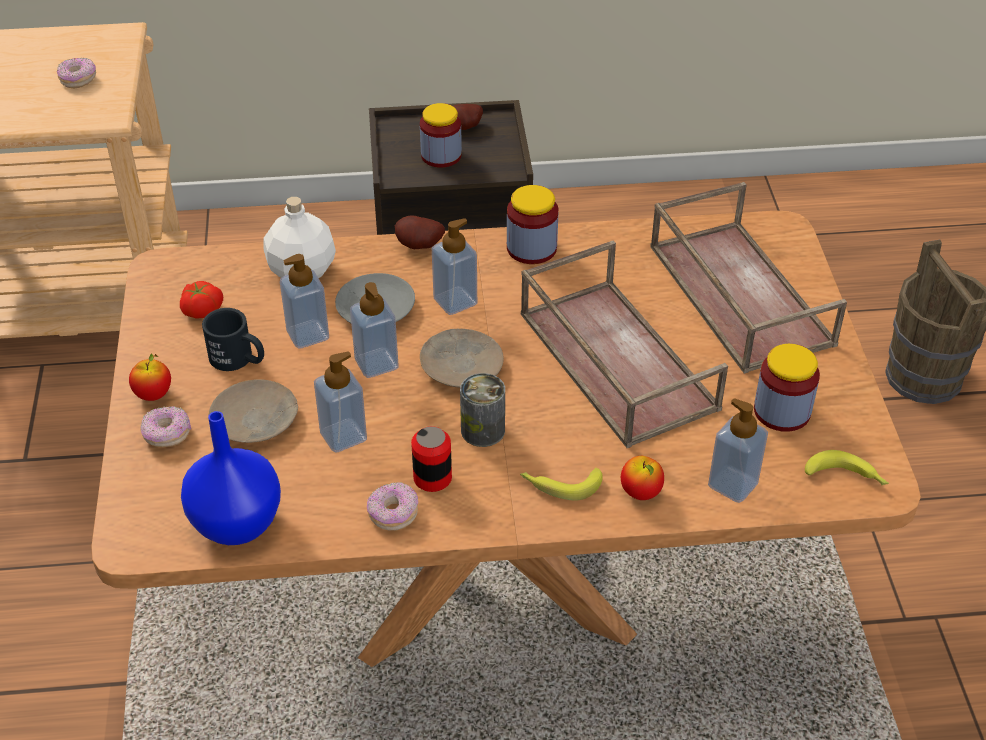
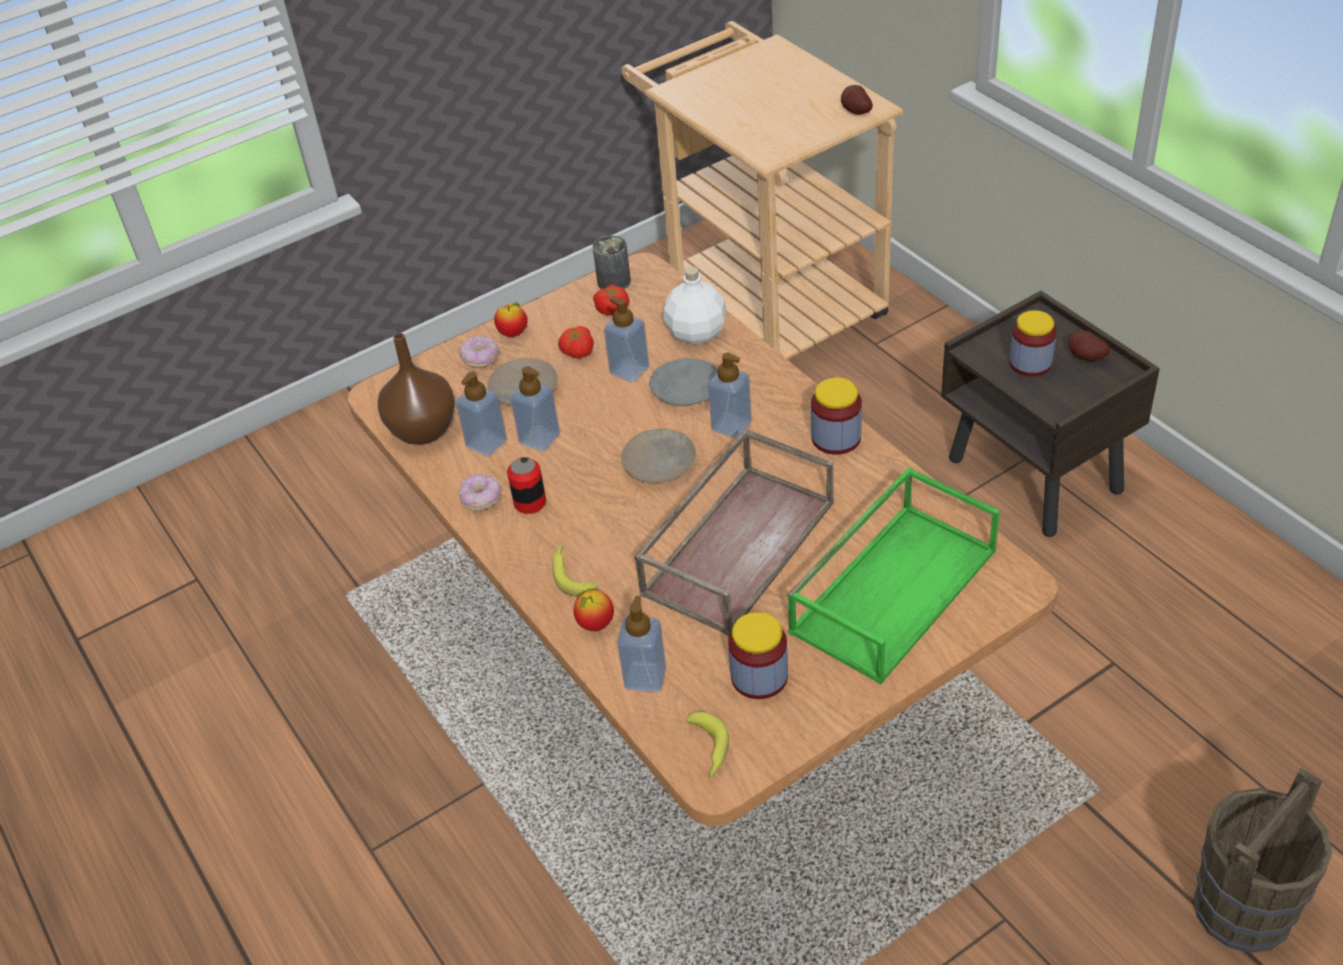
camera: 65 degrees right, 0 degrees up
(78, 80) = (795, 121): donut -> none
(238, 359) = (577, 352): black mug -> tomato
(239, 523) = (424, 431): blue vase -> brown vase
(376, 363) = (627, 418): soap dispenser -> soap dispenser (486, 443)
(419, 247) = (779, 377): potato -> potato (854, 112)
(483, 430) = (598, 506): can -> can (614, 282)
(737, 294) = (893, 588): brown tray -> green tray

